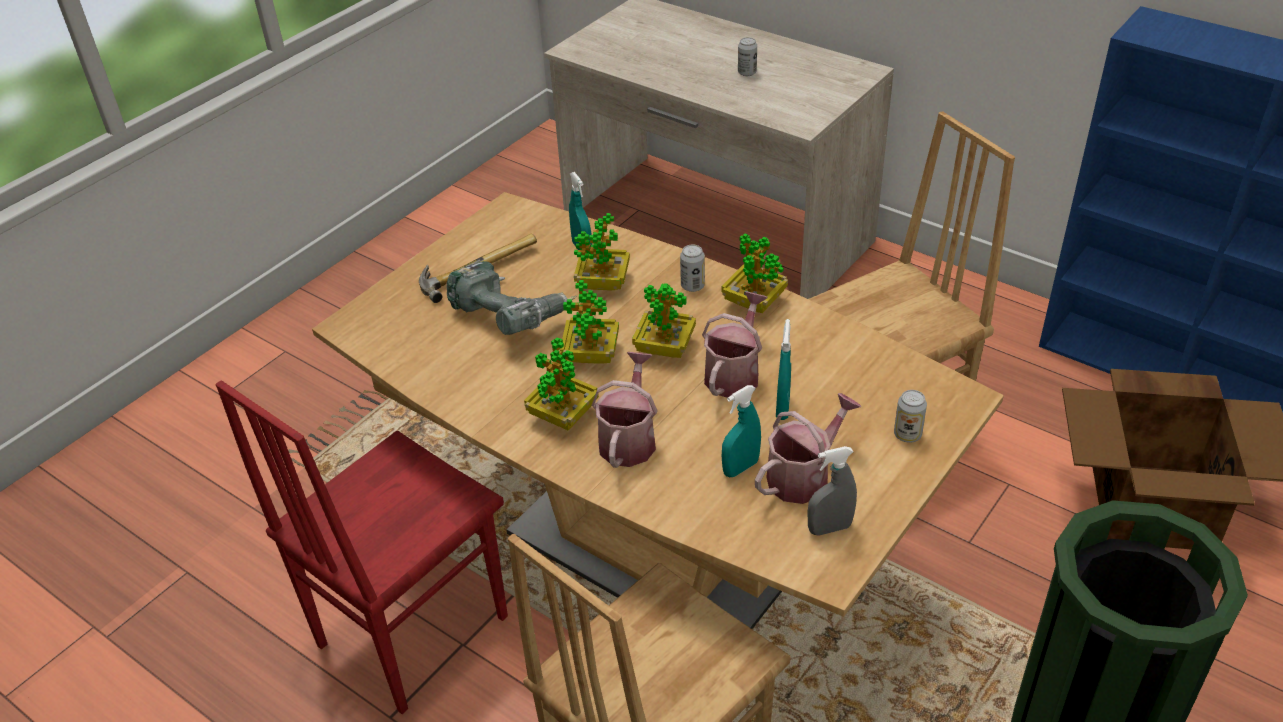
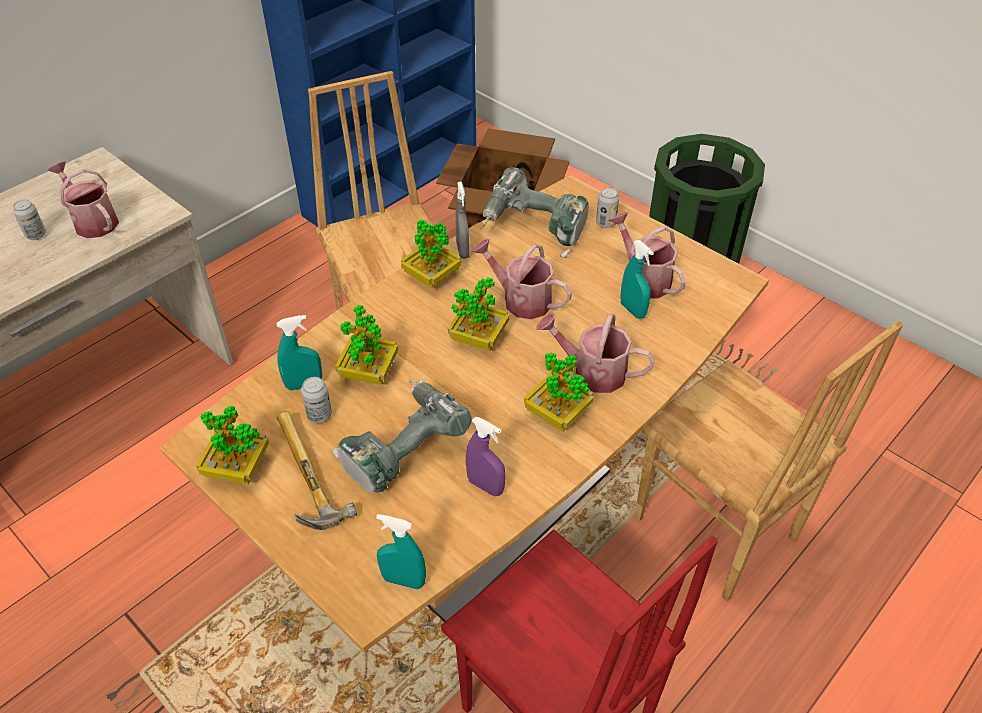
camera: 85 degrees left, 5 degrees up
(468, 375) = (485, 486): none -> purple spray bottle
(591, 355) = (477, 389): potted plant -> potted plant (237, 468)
(692, 286) = (395, 311): can -> can (319, 415)
(776, 93) = (93, 221): none -> watering can
(782, 408) = (568, 279): turquoise spray bottle -> turquoise spray bottle (403, 580)
(829, 528) = (696, 274): grey spray bottle -> grey spray bottle (462, 250)
(867, 370) = (533, 230): none -> power drill

